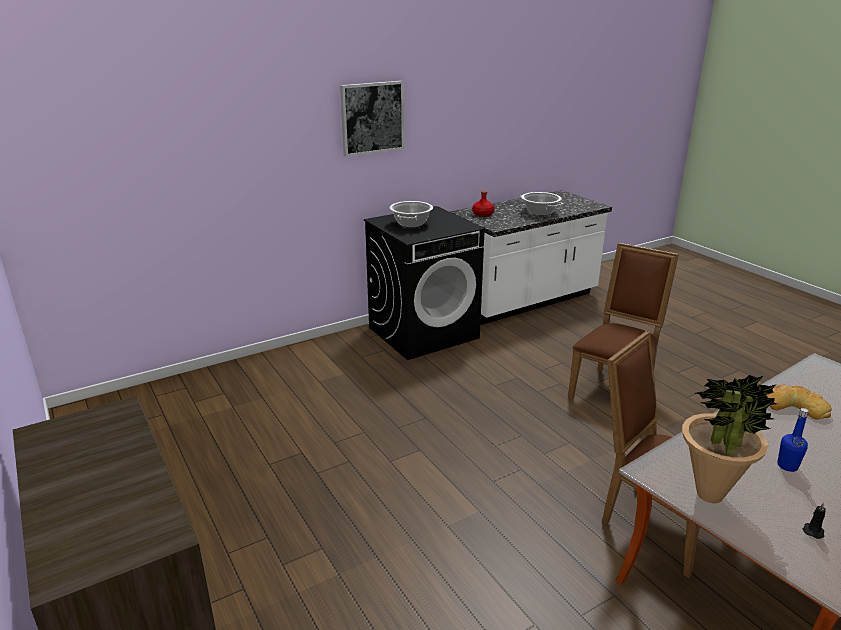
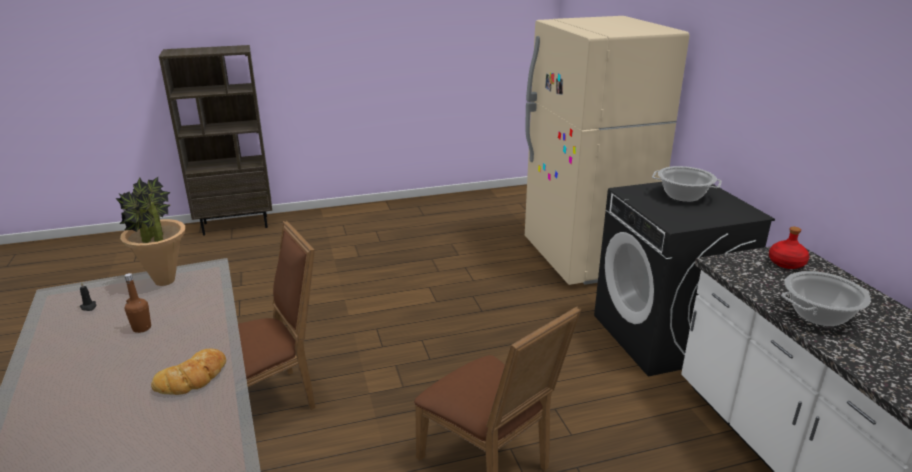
camera: 105 degrees right, 0 degrees up
(295, 369) = (585, 258): none -> beige fridge
(372, 118) = (742, 62): picture -> none
(787, 466) = (142, 328): blue bottle -> brown bottle

